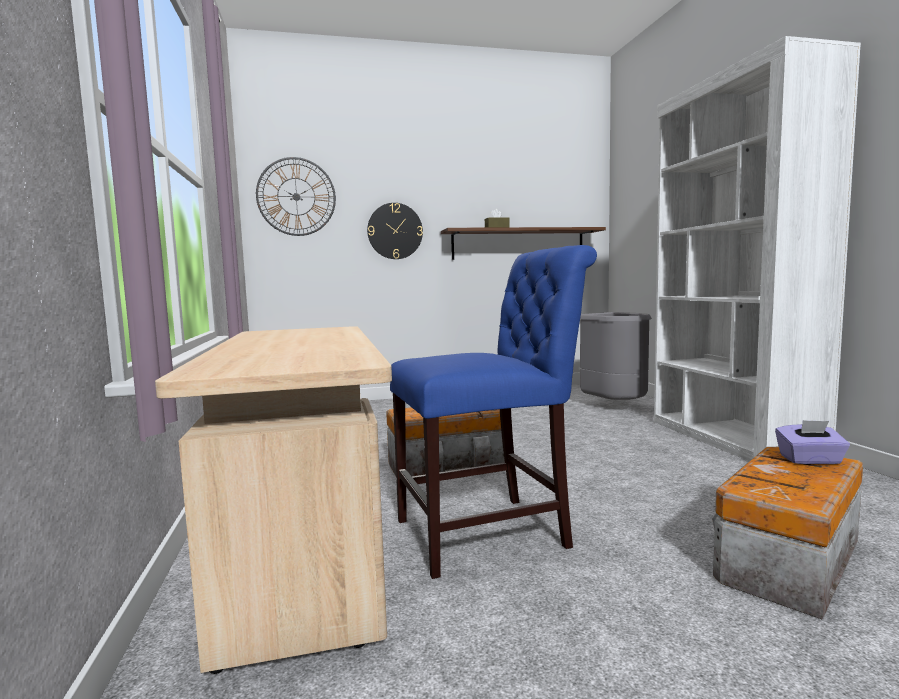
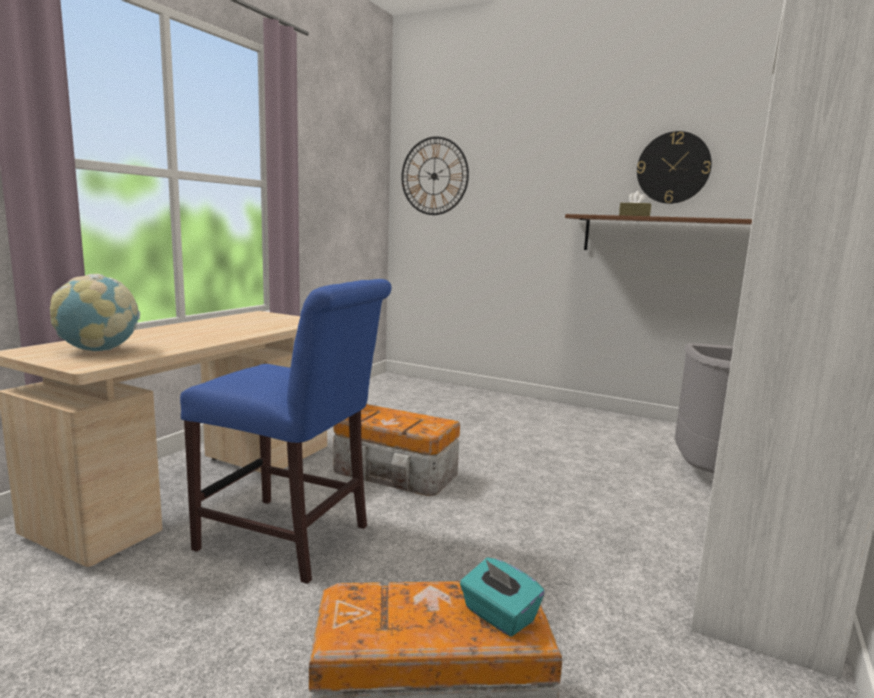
camera: 40 degrees right, 5 degrees up
(288, 359) = (98, 350): none -> globe
(395, 231) = (523, 213): wall clock -> wall clock (673, 168)
(810, 460) = (498, 615): purple tissue box -> turquoise tissue box

